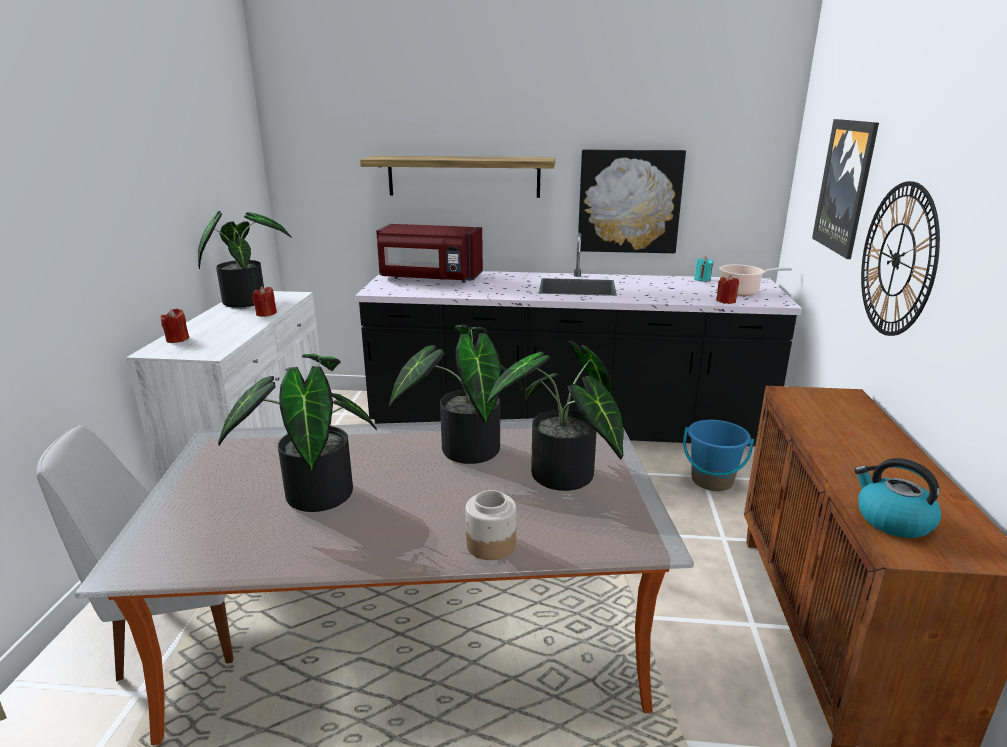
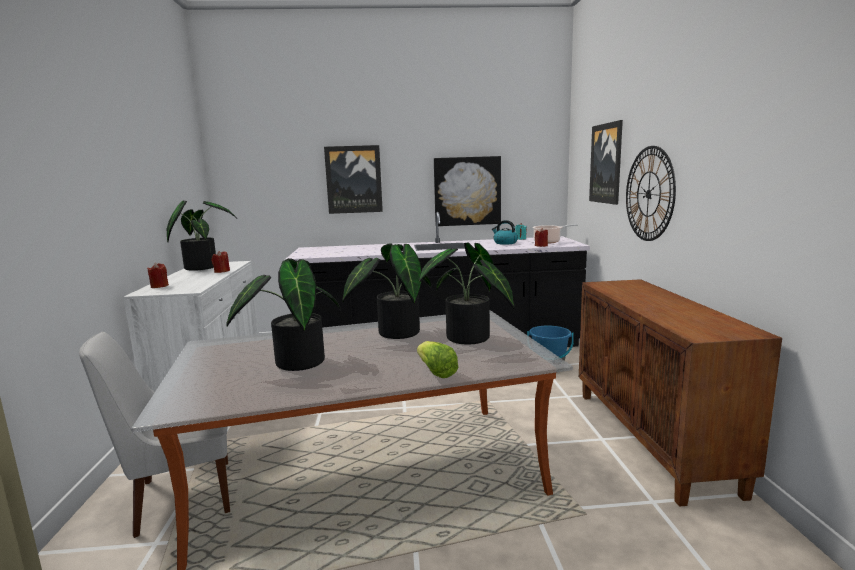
camera: 10 degrees left, 10 degrees down
(429, 278) = (334, 249): red microwave -> none
(463, 176) = (354, 179): shelf -> picture
(490, 545) = (436, 372): jar -> lettuce
(892, 520) = (686, 325): kettle -> kettle (505, 243)

